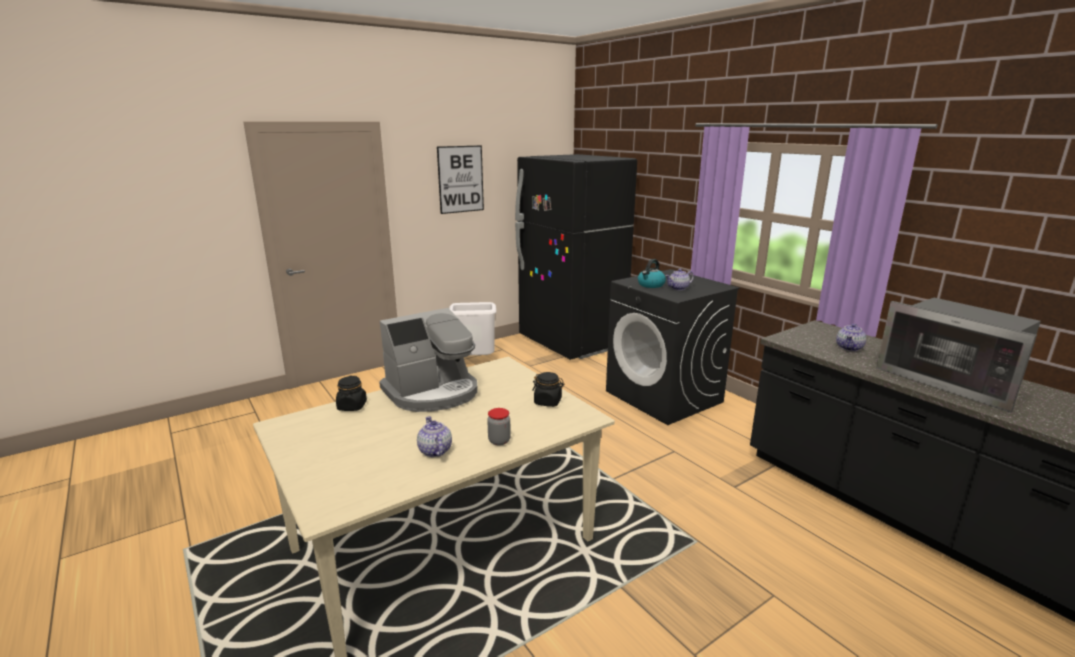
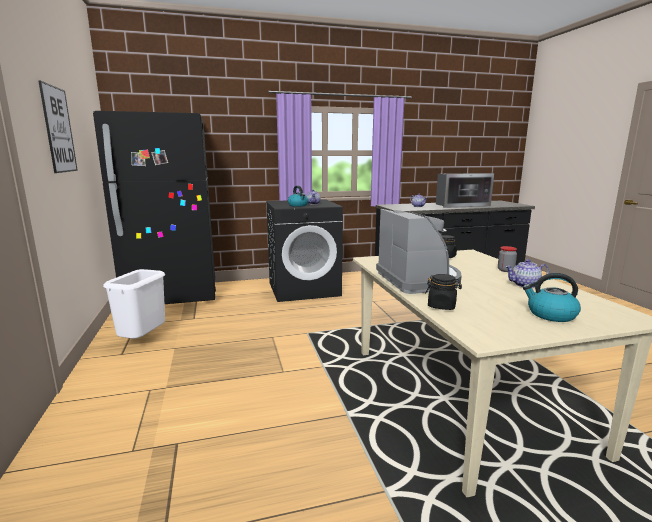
camera: 70 degrees left, 5 degrees down
(331, 458) = (550, 315): none -> kettle

